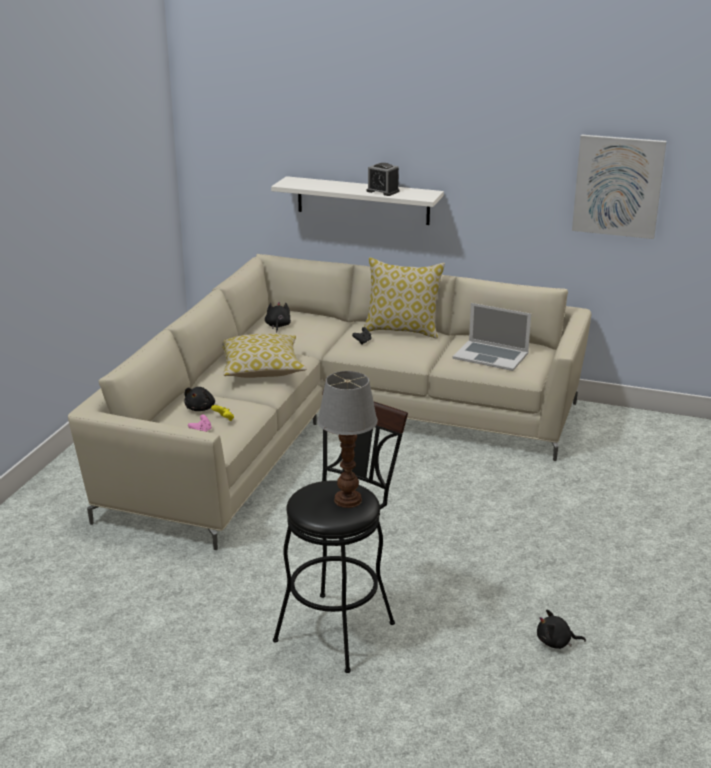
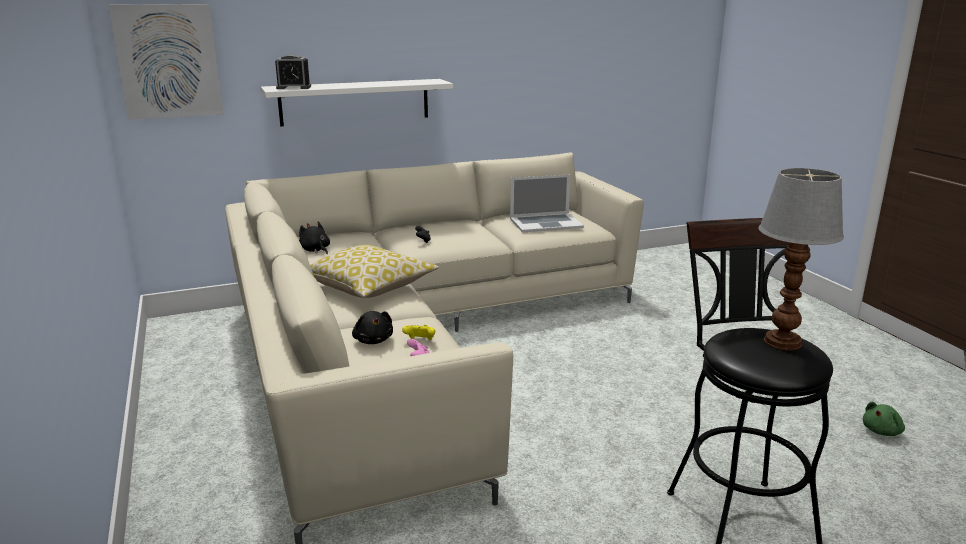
camera: 40 degrees left, 5 degrees down
(383, 191) = (389, 83): alarm clock -> alarm clock (294, 87)
(402, 330) = (440, 225): pillow -> none
(556, 642) = (882, 431): black plush toy -> green plush toy
(618, 186) = (592, 52): picture -> picture (168, 61)

